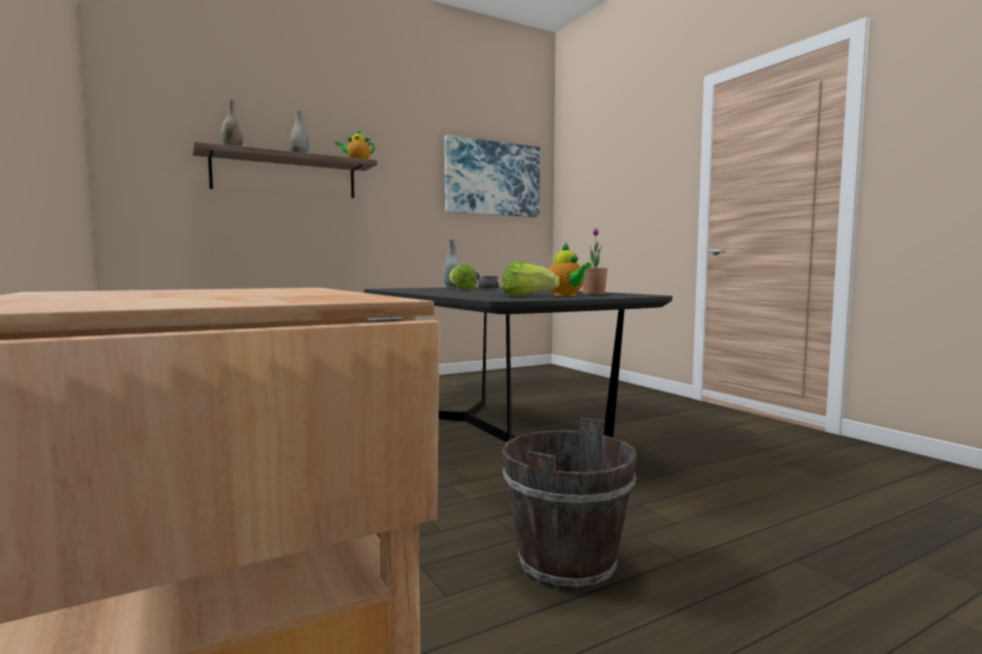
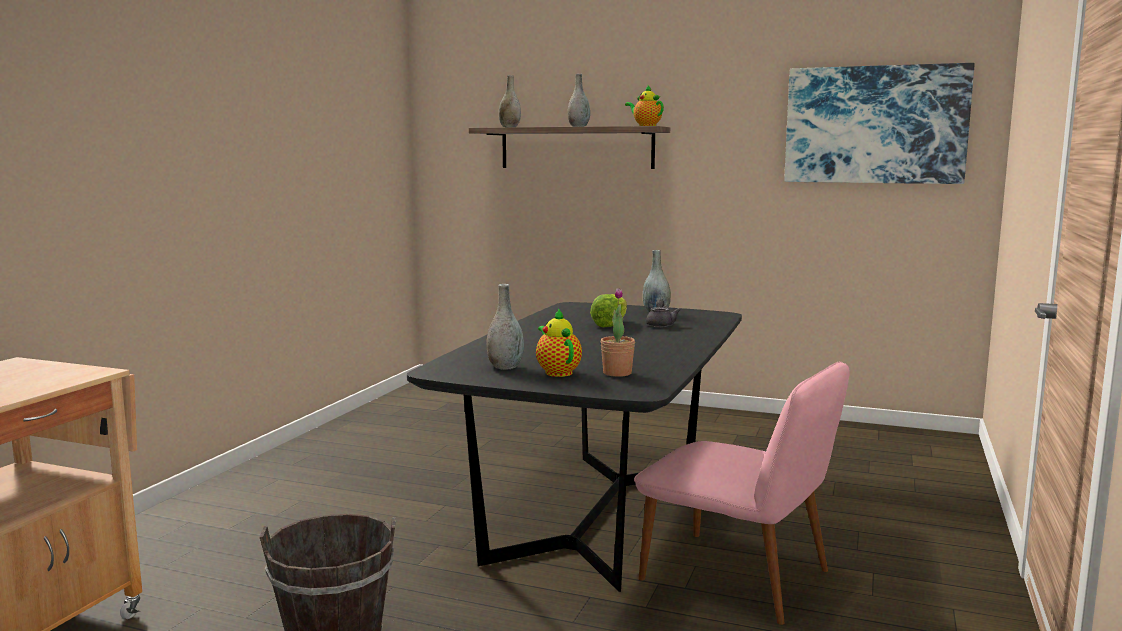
camera: 50 degrees right, 5 degrees up
(528, 296) = (505, 367): lettuce -> grey vase
(566, 295) = (557, 372): teapot -> teapot turned 135 degrees clockwise
(628, 435) = (734, 575): none -> pink chair

